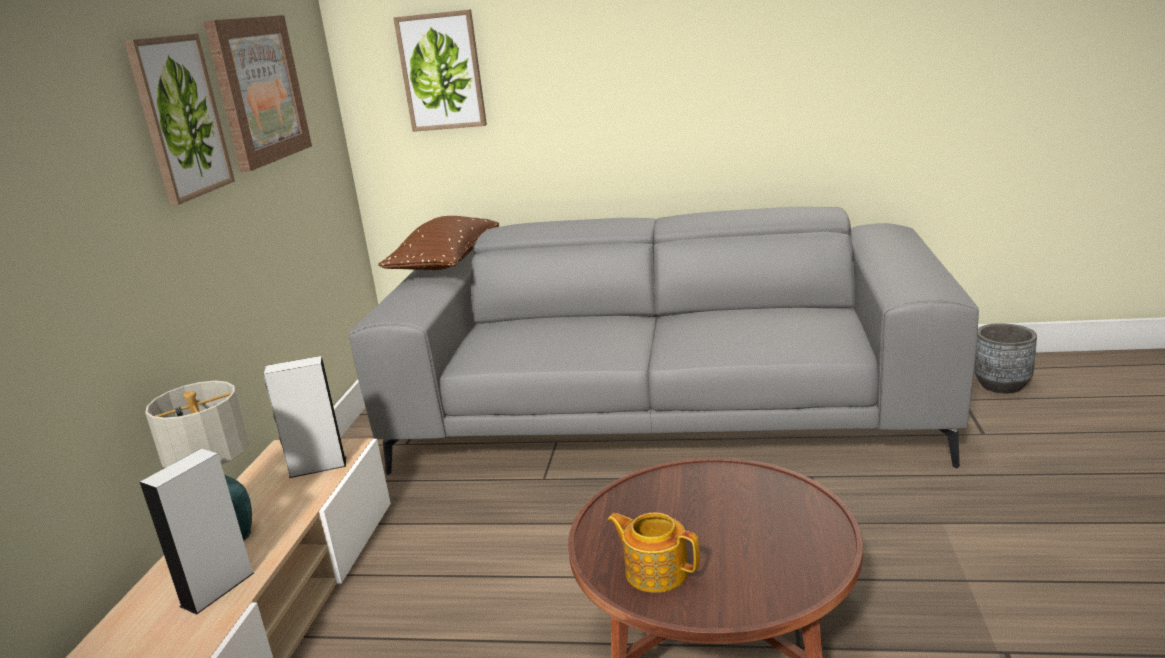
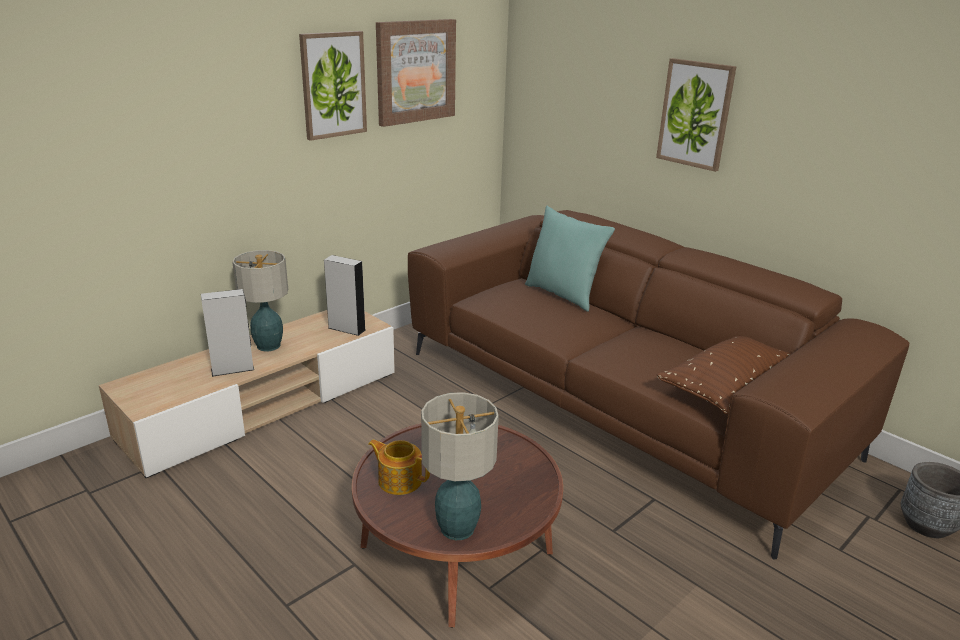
camera: 35 degrees right, 5 degrees up
(442, 71) = (570, 80): picture -> picture (695, 114)
(446, 263) = (521, 226): brown pillow -> brown pillow (729, 389)
(552, 318) = (563, 294): none -> turquoise pillow
(655, 571) = (399, 480): teapot -> teapot turned 45 degrees counterclockwise
(662, 415) = (617, 402): grey sofa -> brown sofa
(789, 575) = (458, 528): none -> table lamp

